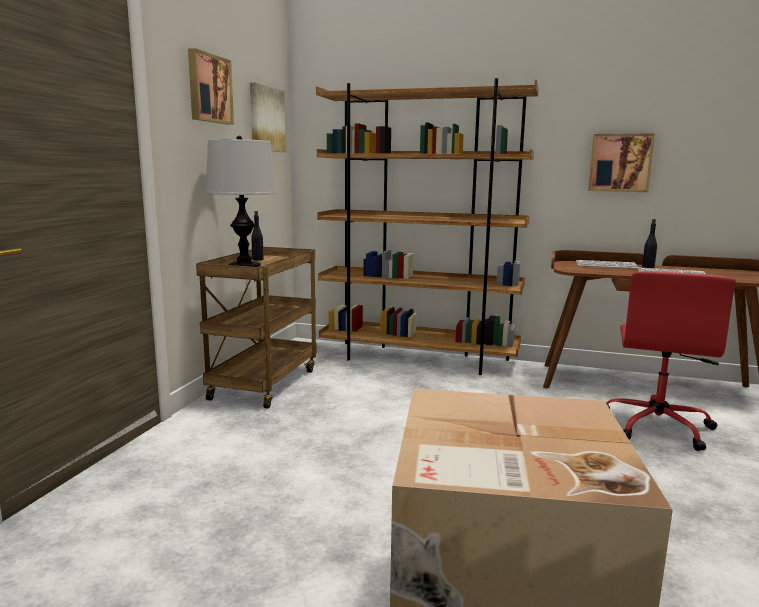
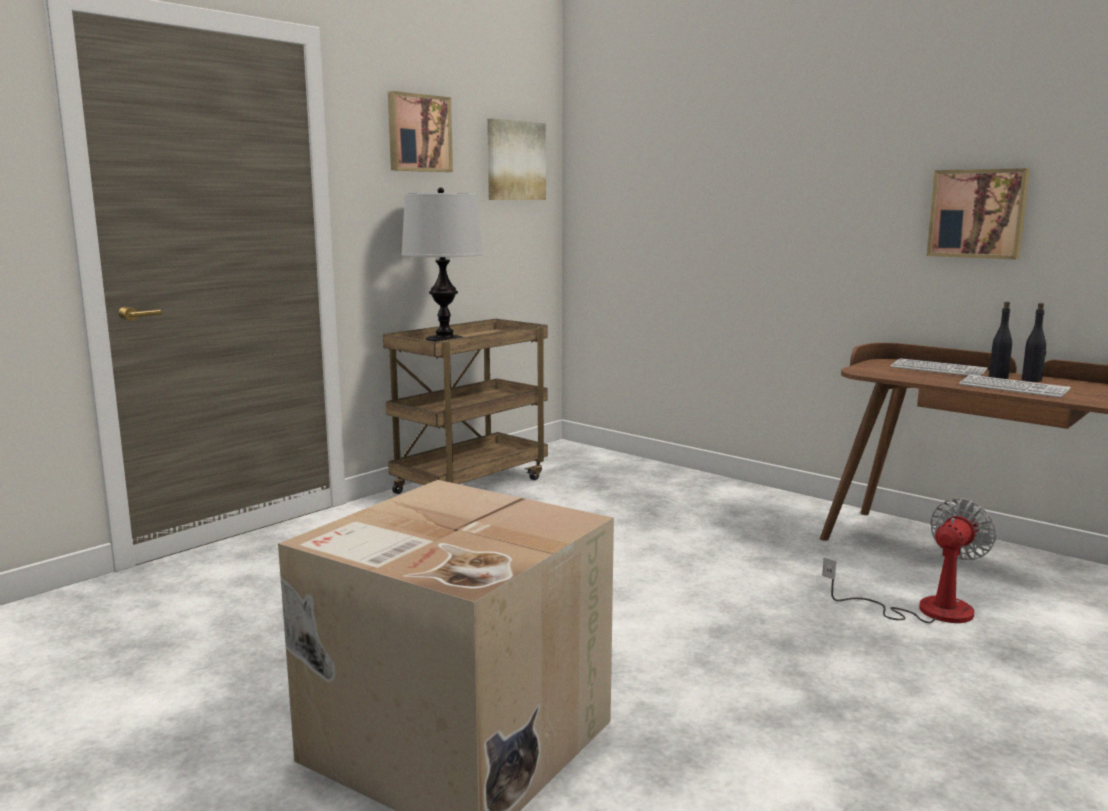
camera: 25 degrees right, 0 degrees up
(258, 259) = (477, 334): black bottle -> black bottle (1031, 380)
(419, 358) = (688, 482): brown bookcase -> none
(656, 426) = (925, 610): red office chair -> fan

